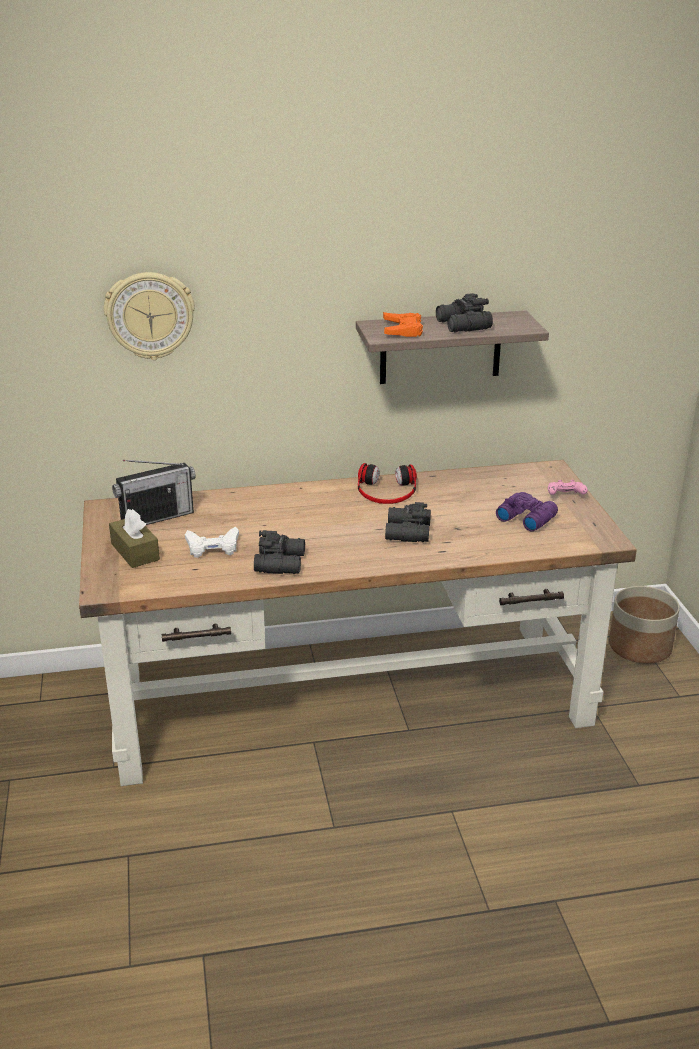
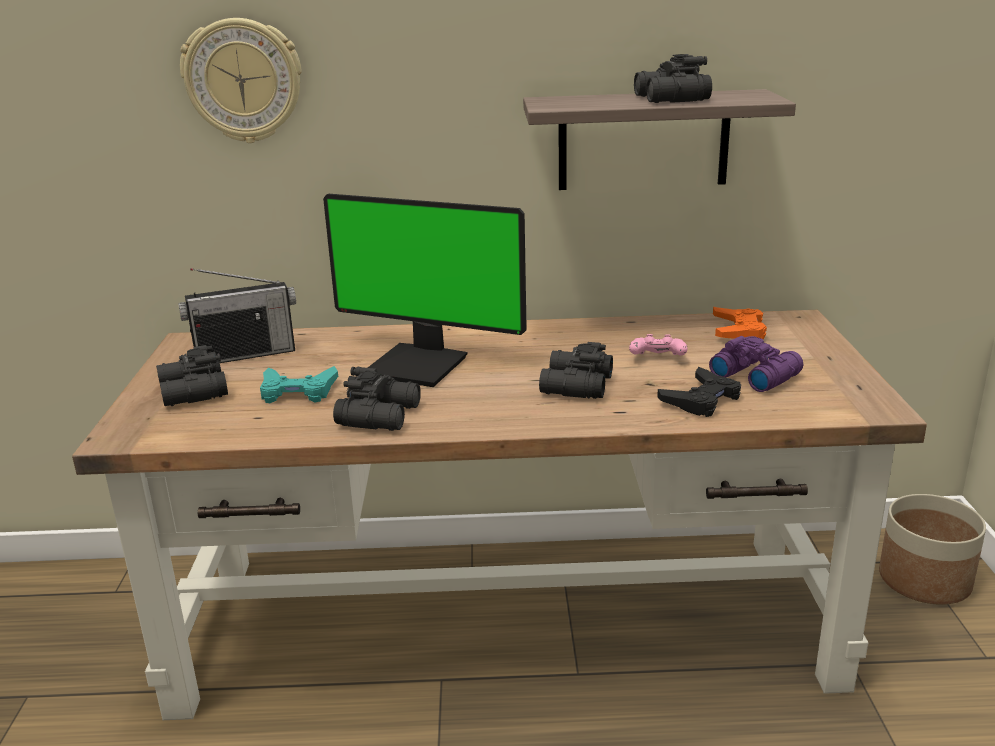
camera: 10 degrees right, 5 degrees down
(135, 552) = (191, 392): brown tissue box -> black binoculars
(213, 547) = (297, 391): white game controller -> turquoise game controller
(292, 520) = (420, 364): none -> monitor
(386, 491) = (562, 336): headphones -> none
(402, 330) = (583, 102): orange game controller -> orange game controller (738, 330)
(493, 539) = (701, 399): none -> black game controller
(565, 496) = (817, 351): pink game controller -> pink game controller (657, 359)

